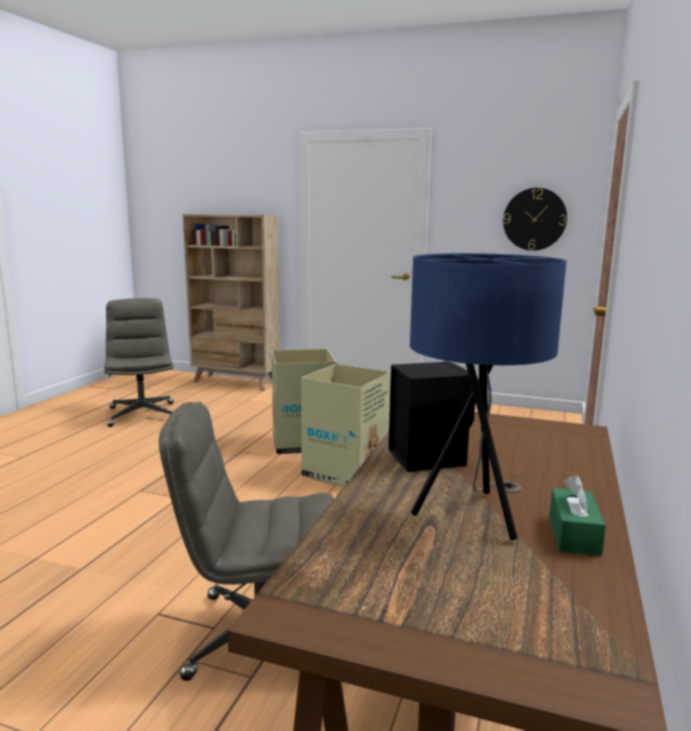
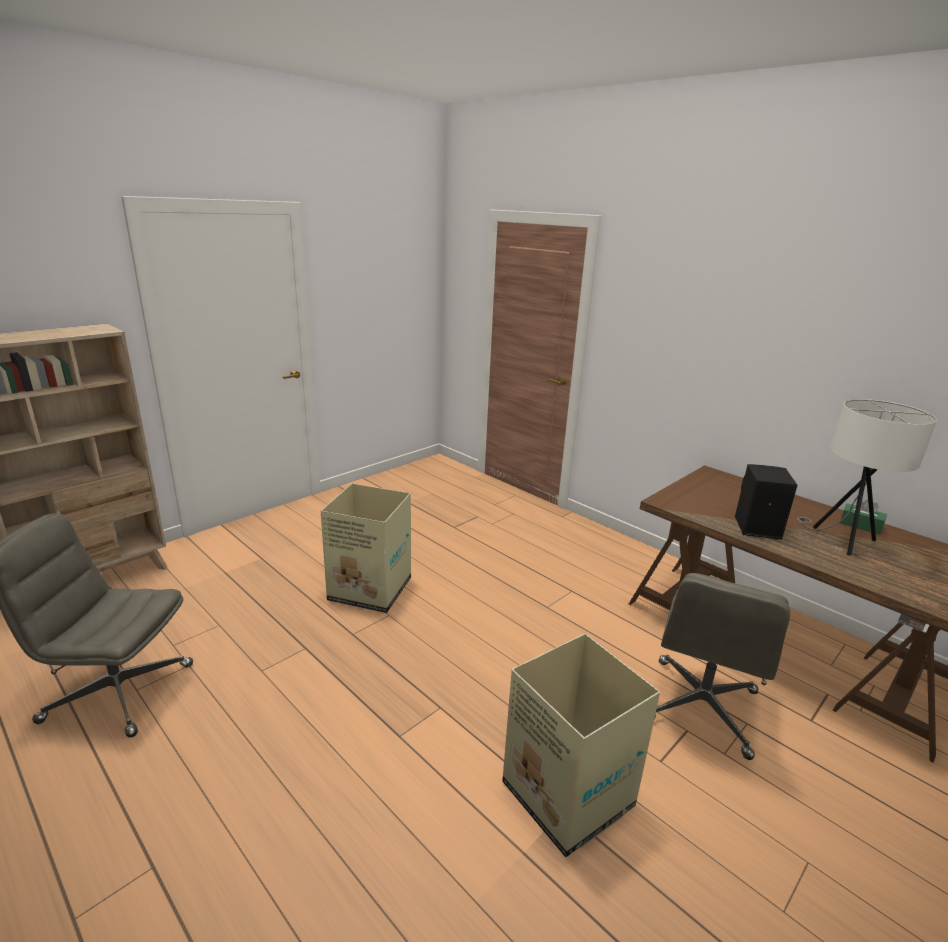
camera: 65 degrees left, 10 degrees up
(344, 472) = (460, 588): cardboard box -> cardboard box (569, 796)
(474, 514) = (841, 540): blue table lamp -> white table lamp
(534, 219) = (398, 296): wall clock -> none

